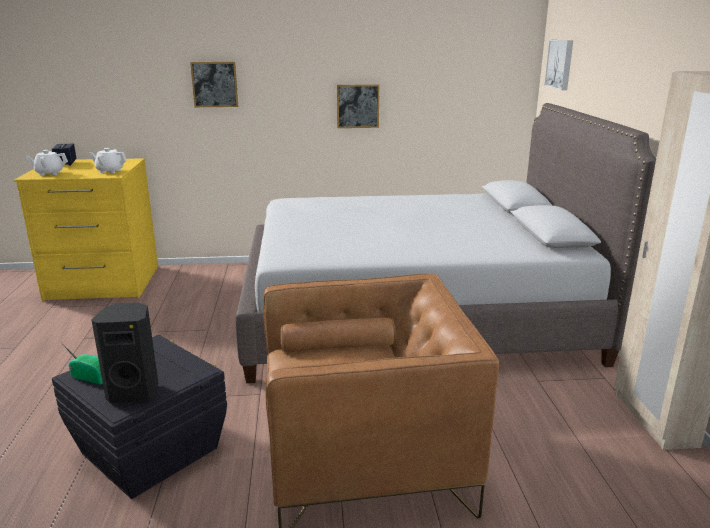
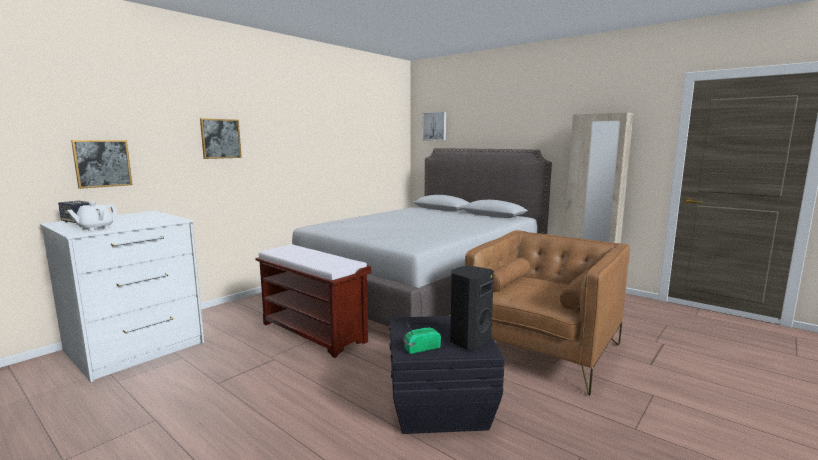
camera: 45 degrees left, 10 degrees down
(103, 283) = (135, 347): yellow dresser -> white dresser
(110, 171) = (161, 219): white teapot -> none
(217, 323) = (314, 332): none -> brown bench
(358, 106) = (322, 155): picture -> picture (102, 163)

